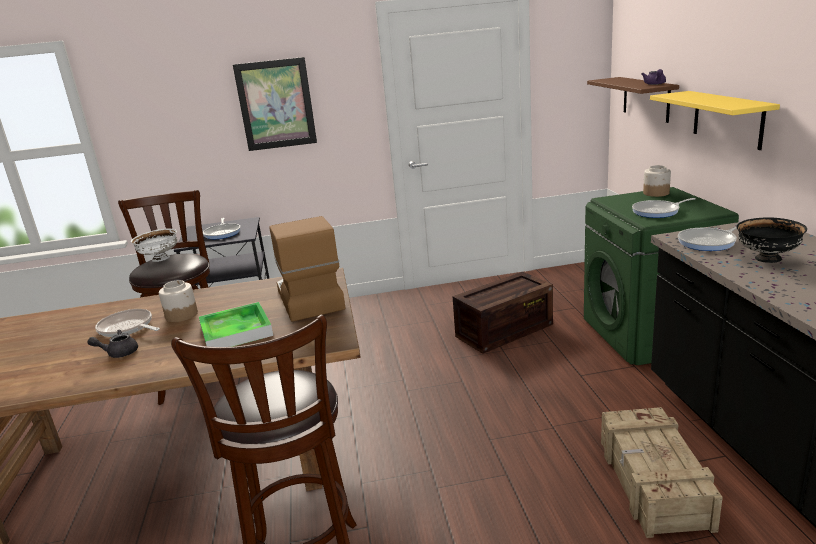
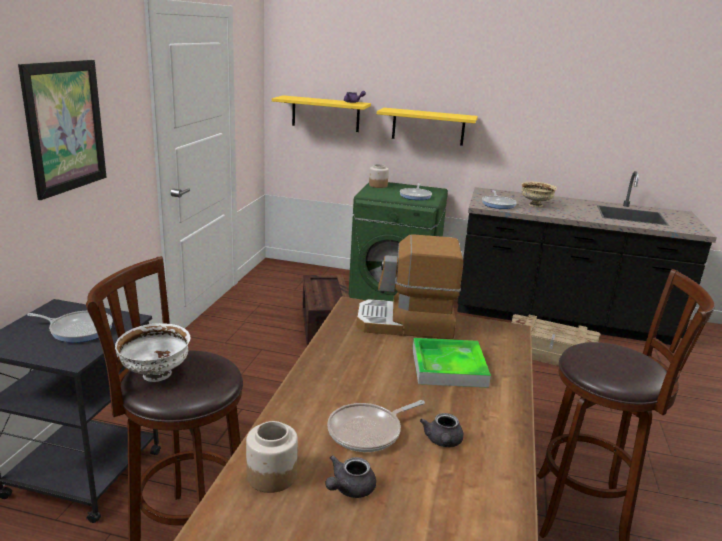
camera: 70 degrees left, 0 degrees up
(63, 338) = (349, 489): none -> grey teapot
(182, 315) = (367, 391): jar -> jar (271, 475)
(646, 99) = (325, 114): brown shelf -> yellow shelf
(767, 259) = (536, 205): black bowl -> beige bowl

